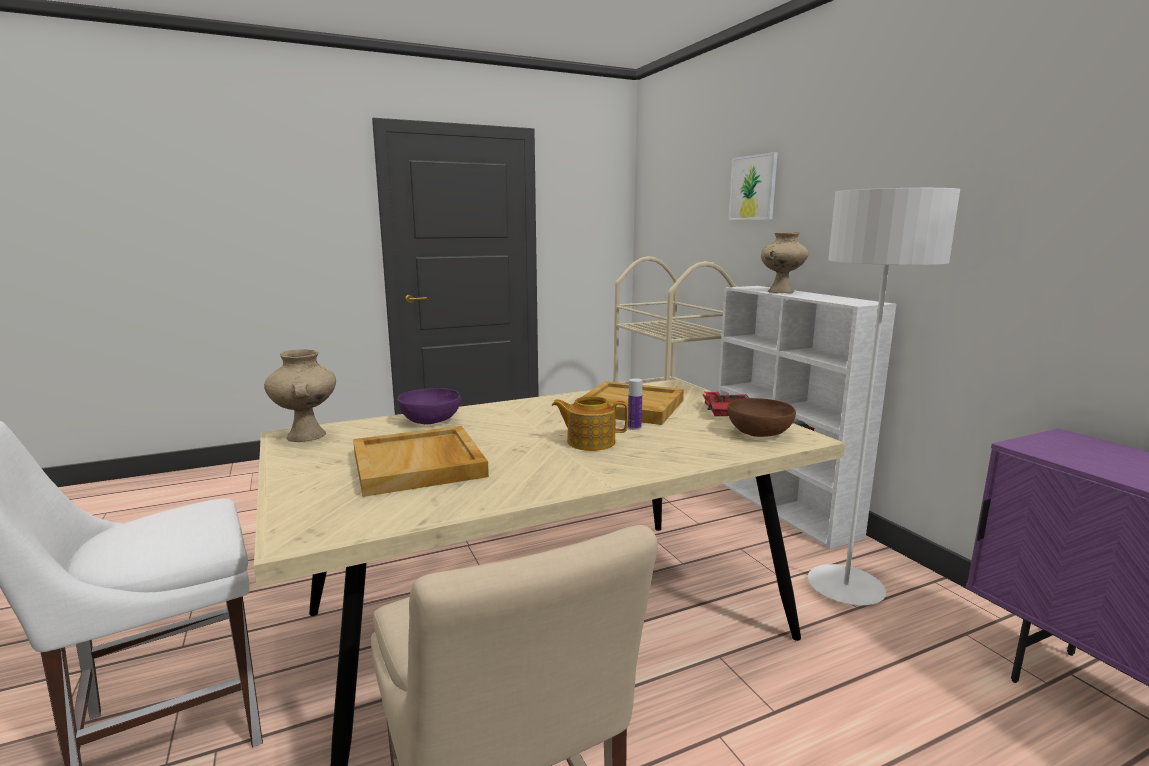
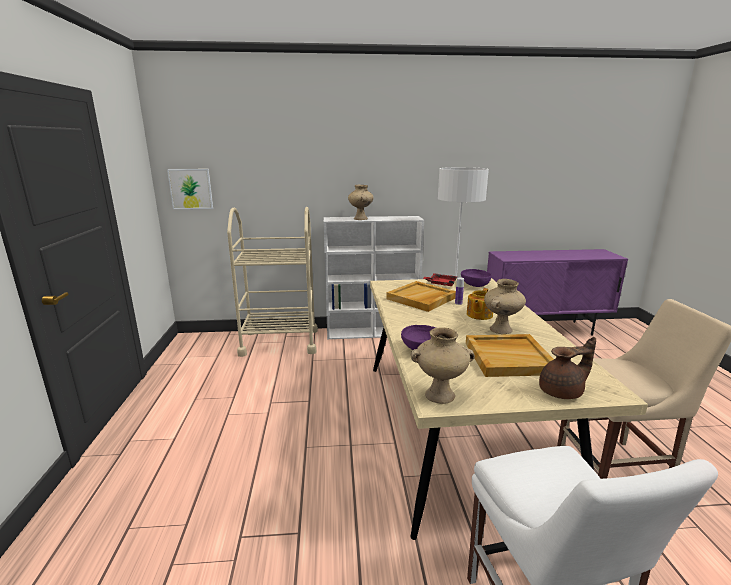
camera: 70 degrees left, 5 degrees up
(305, 498) = (562, 392): none -> brown teapot
(531, 458) = (501, 330): none -> beige vase
(753, 188) = (307, 156): picture -> picture (191, 189)
(759, 433) = (474, 285): brown bowl -> purple bowl

